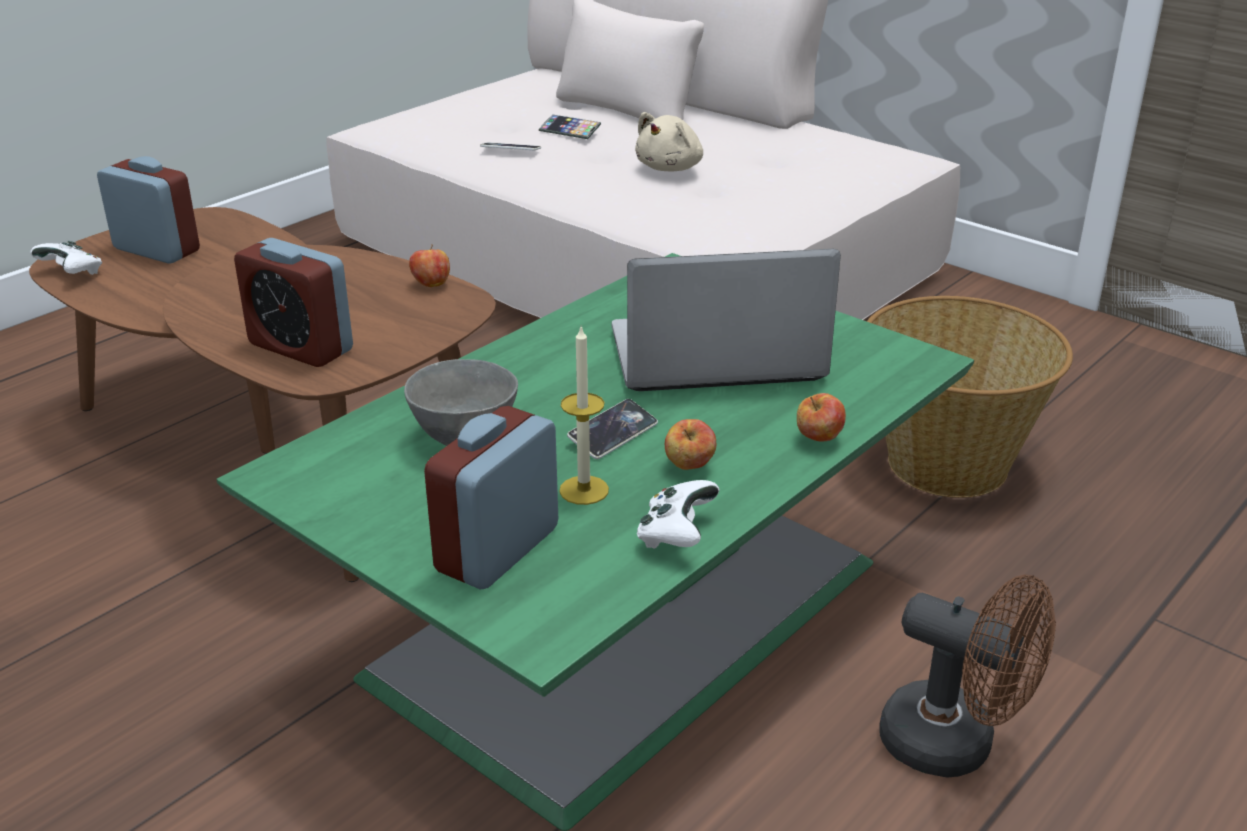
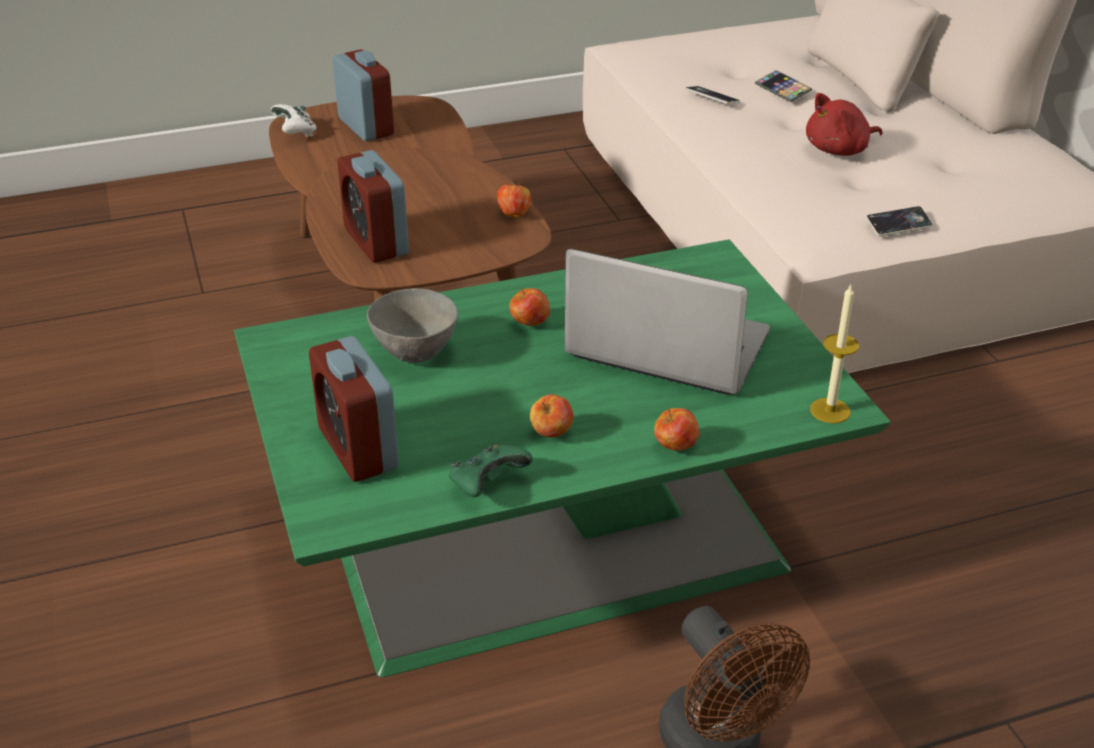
camera: 30 degrees right, 5 degrees up
(498, 549) = (358, 448): alarm clock -> alarm clock turned 90 degrees counterclockwise
(558, 375) = (529, 323): none -> apple
(584, 490) = (458, 425): candle -> candle (830, 410)
(613, 434) = (522, 387): phone -> phone (898, 225)
(671, 168) = (839, 150): beige plush toy -> red plush toy
(676, 535) = (487, 484): white game controller -> green game controller
(947, 462) = (943, 507): basket -> none

